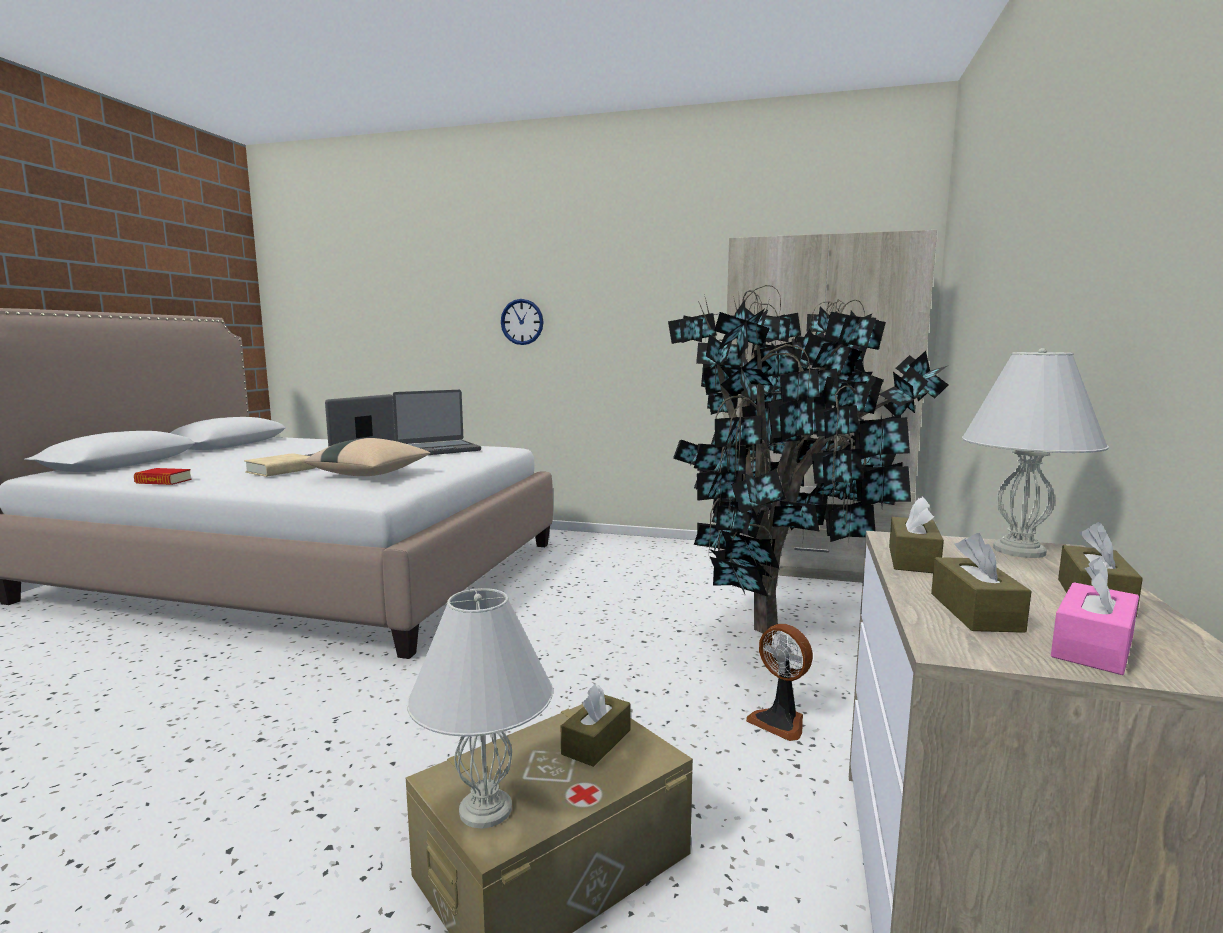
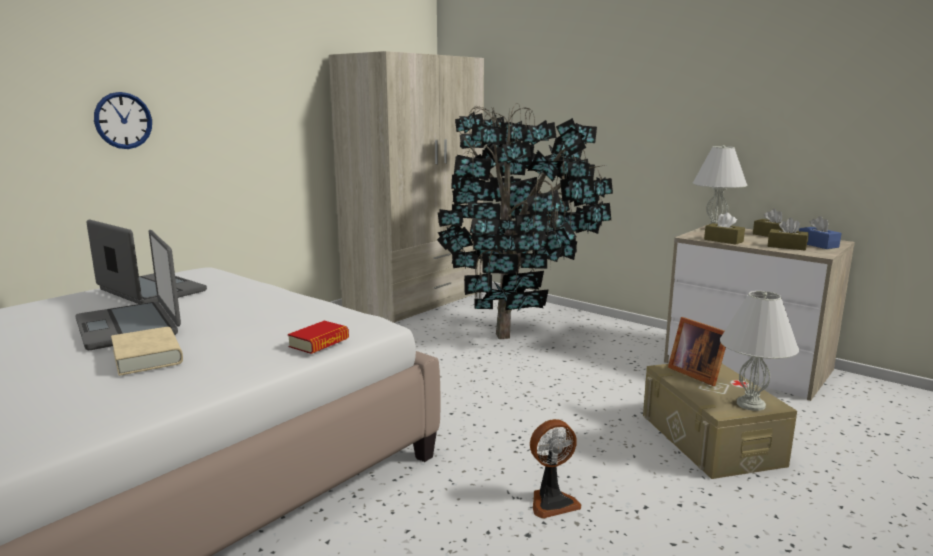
camera: 65 degrees left, 5 degrees up
(163, 481) = (72, 427): book -> book (319, 343)
(371, 474) = (266, 320): beige pillow -> none
(438, 450) = (151, 291): laptop -> laptop turned 45 degrees counterclockwise
(596, 742) = (696, 373): brown tissue box -> picture frame
(780, 722) = (609, 361): fan -> fan (552, 502)
(1092, 647) = (817, 245): pink tissue box -> blue tissue box

